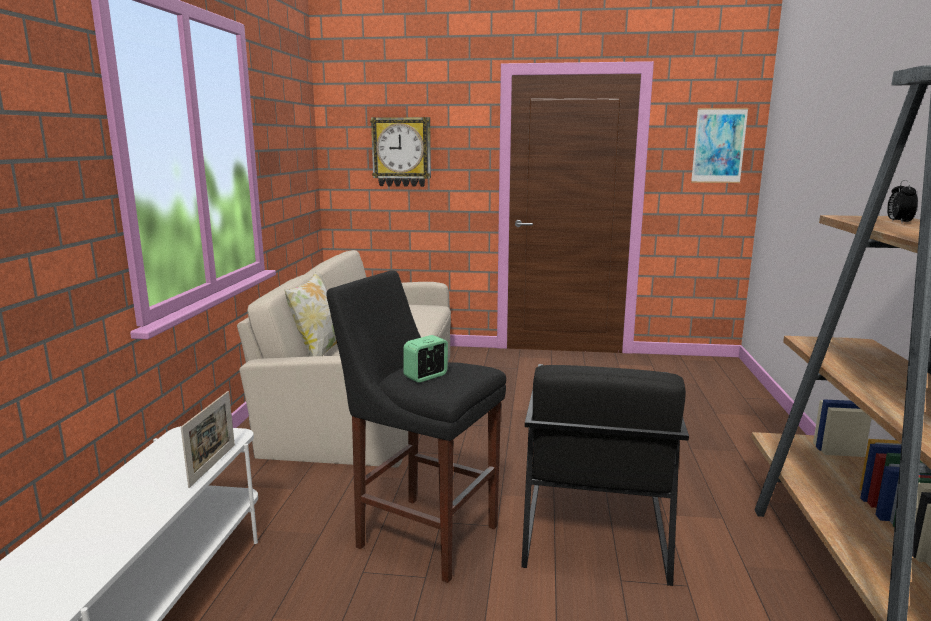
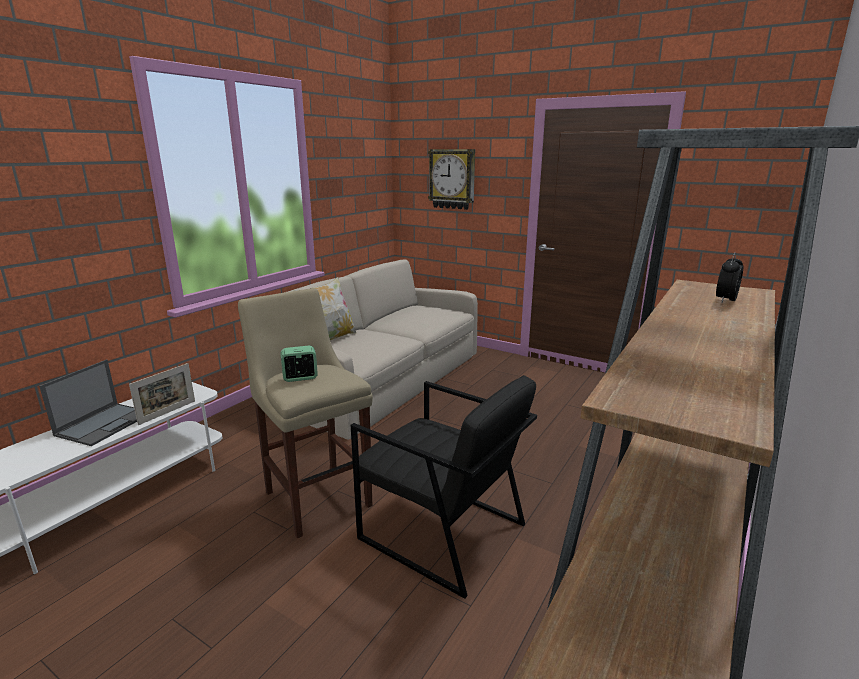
camera: 25 degrees right, 5 degrees up
(132, 497) = (105, 423): none -> laptop
(422, 533) = (316, 495): black stool -> beige stool
(594, 529) = (442, 531): black armchair -> black armchair turned 90 degrees counterclockwise
(718, 145) = (752, 181): picture -> none

